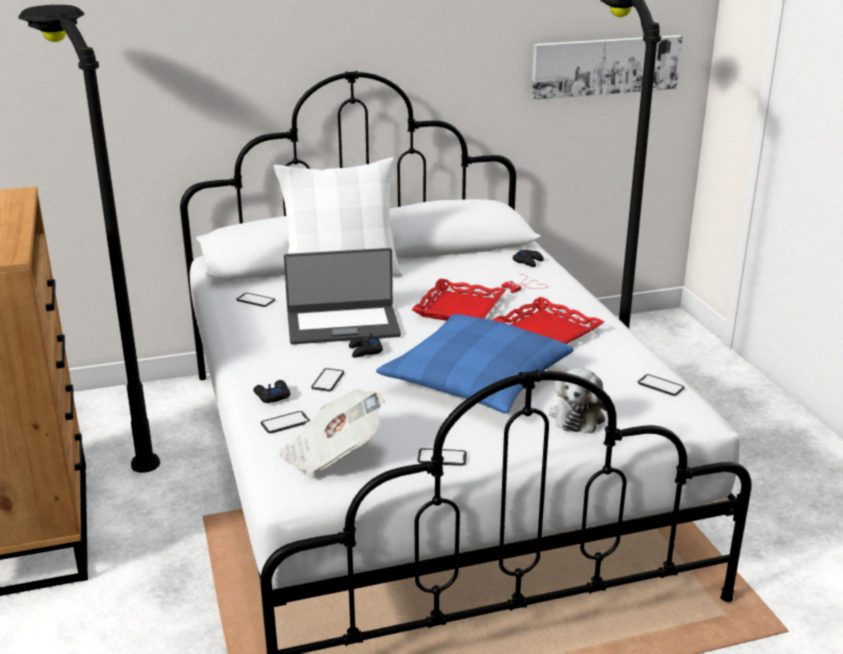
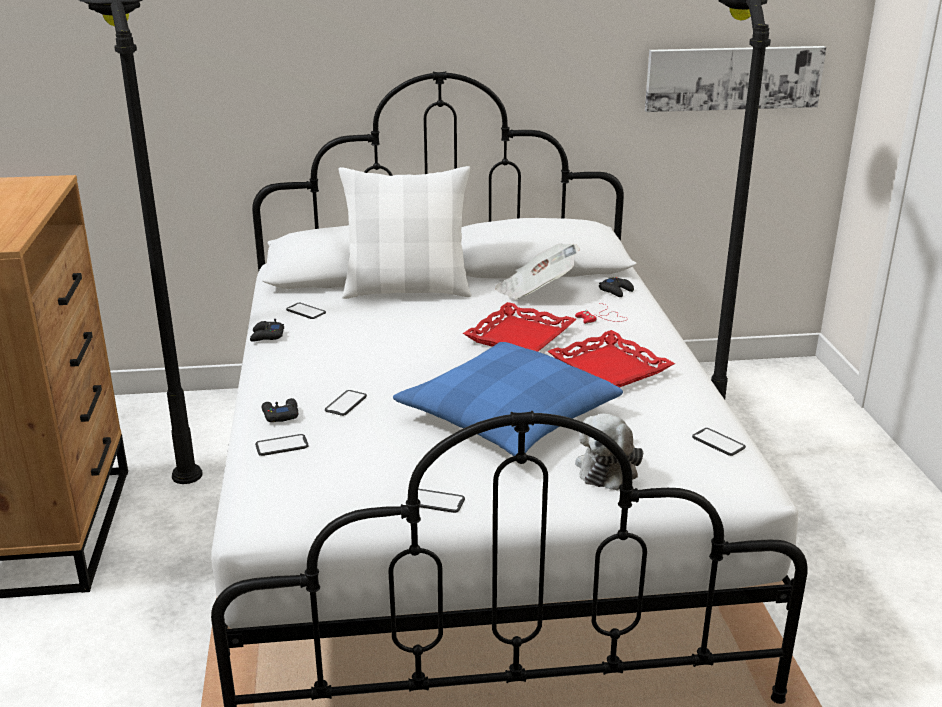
camera: 10 degrees right, 0 degrees up
(332, 454) = (317, 485): newspaper -> newspaper (535, 291)
(342, 325) = (386, 345): laptop -> none
(365, 351) = (399, 375): black game controller -> black game controller (266, 336)

